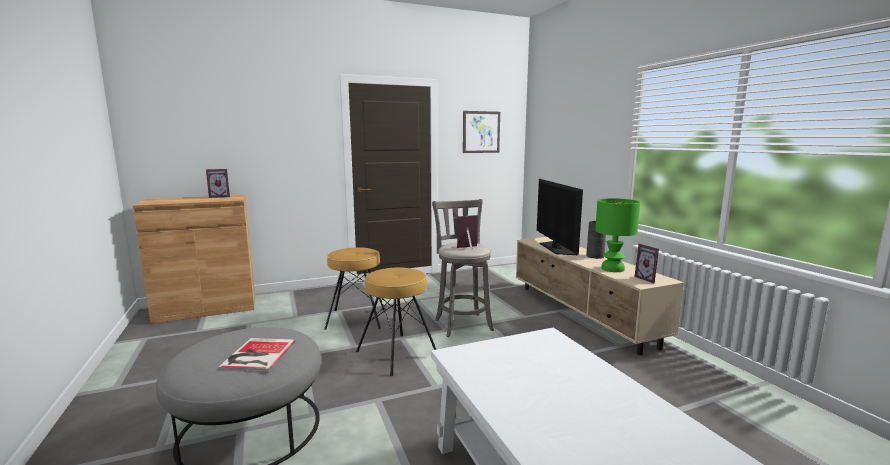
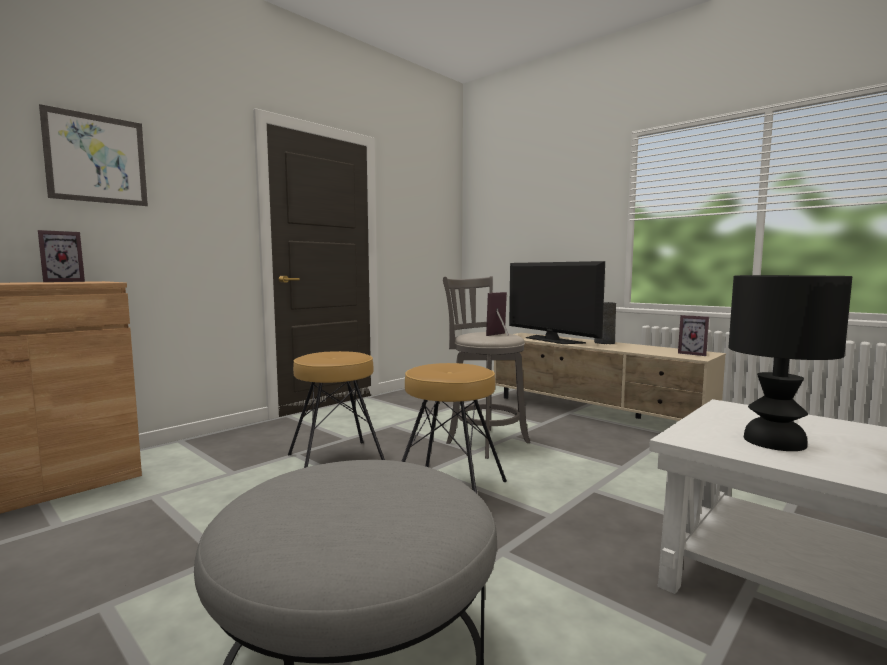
camera: 25 degrees left, 5 degrees down
(257, 355) = (396, 499): book -> none
(481, 132) = (421, 211): picture -> picture (96, 159)
(508, 370) = (776, 442): none -> black table lamp
(612, 268) = (644, 349): green table lamp -> none

